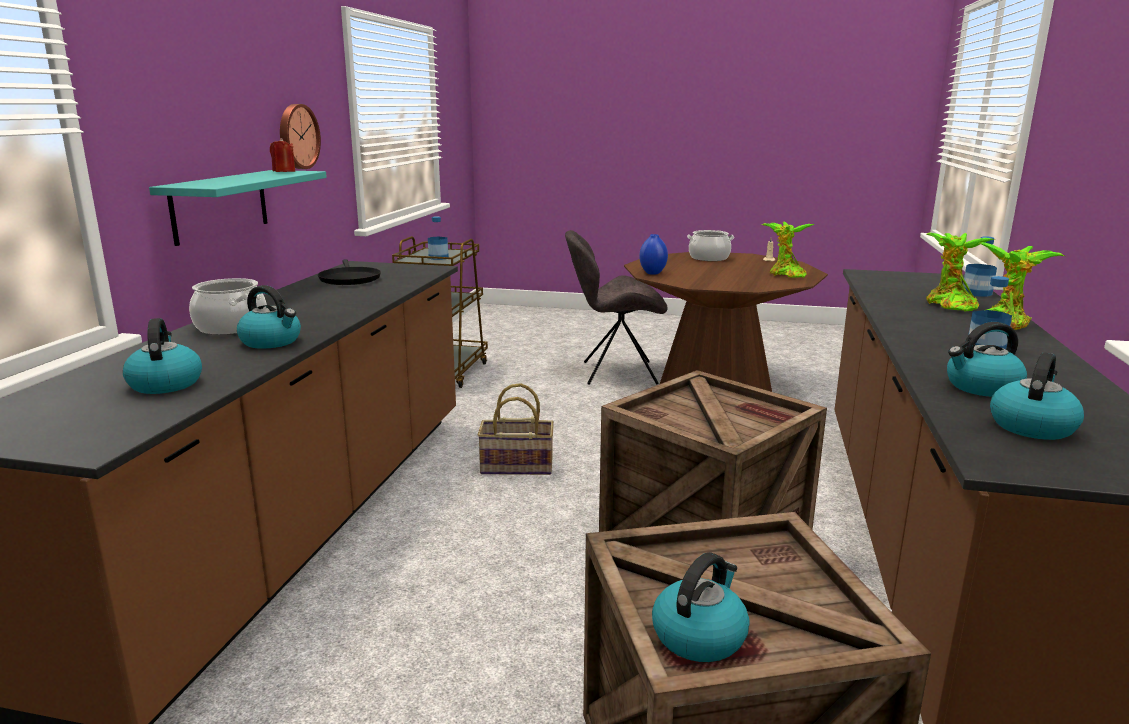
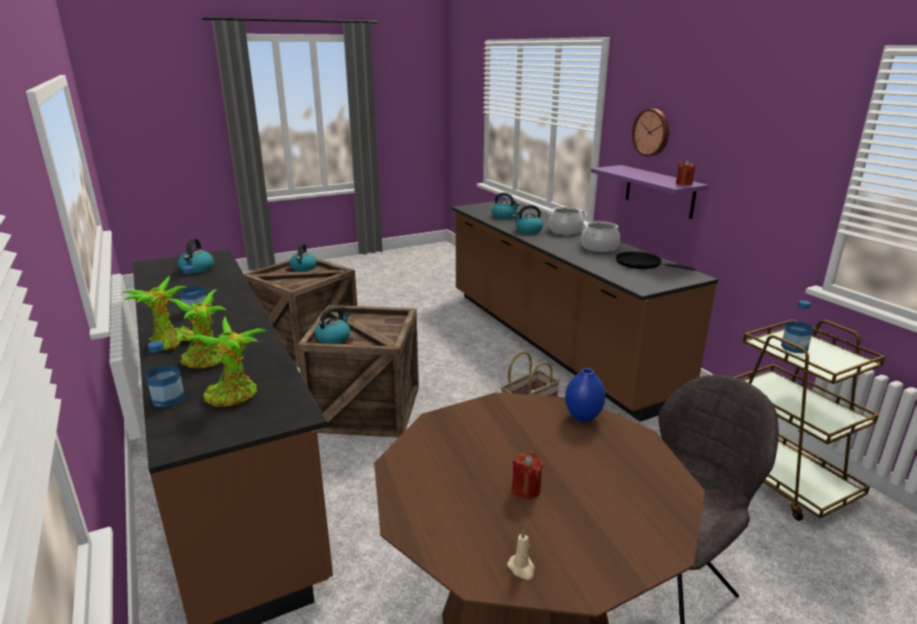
camera: 140 degrees right, 5 degrees up
(220, 205) = (659, 191): turquoise shelf -> purple shelf
(297, 136) = (748, 169): wall clock -> wall clock (652, 132)
(709, 258) = (614, 523): cooking pot -> cooking pot (599, 247)
(734, 268) = (526, 489): none -> red candle
(785, 275) = (435, 491): potted plant -> potted plant (234, 396)
(981, 387) = (210, 282): kettle -> kettle (333, 338)

